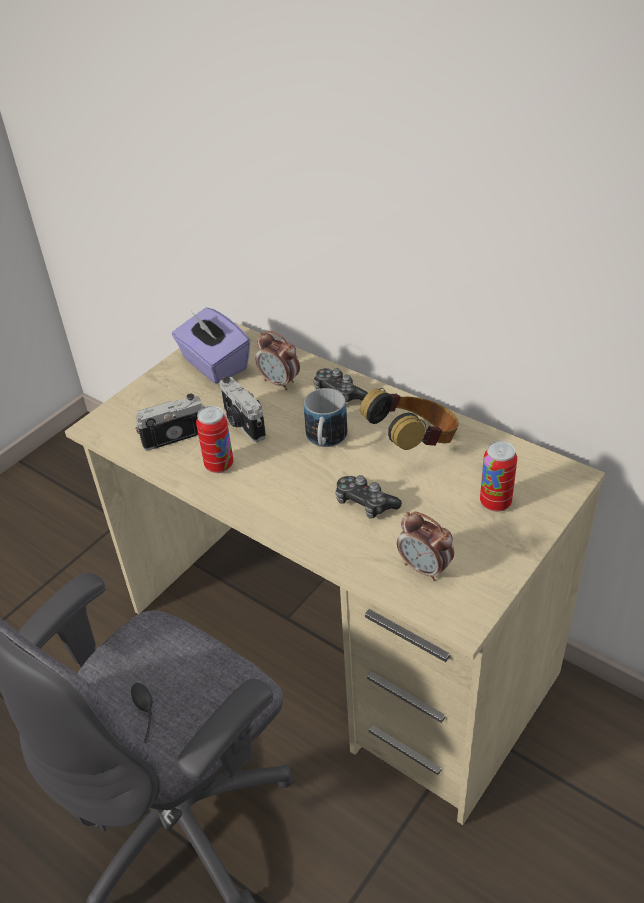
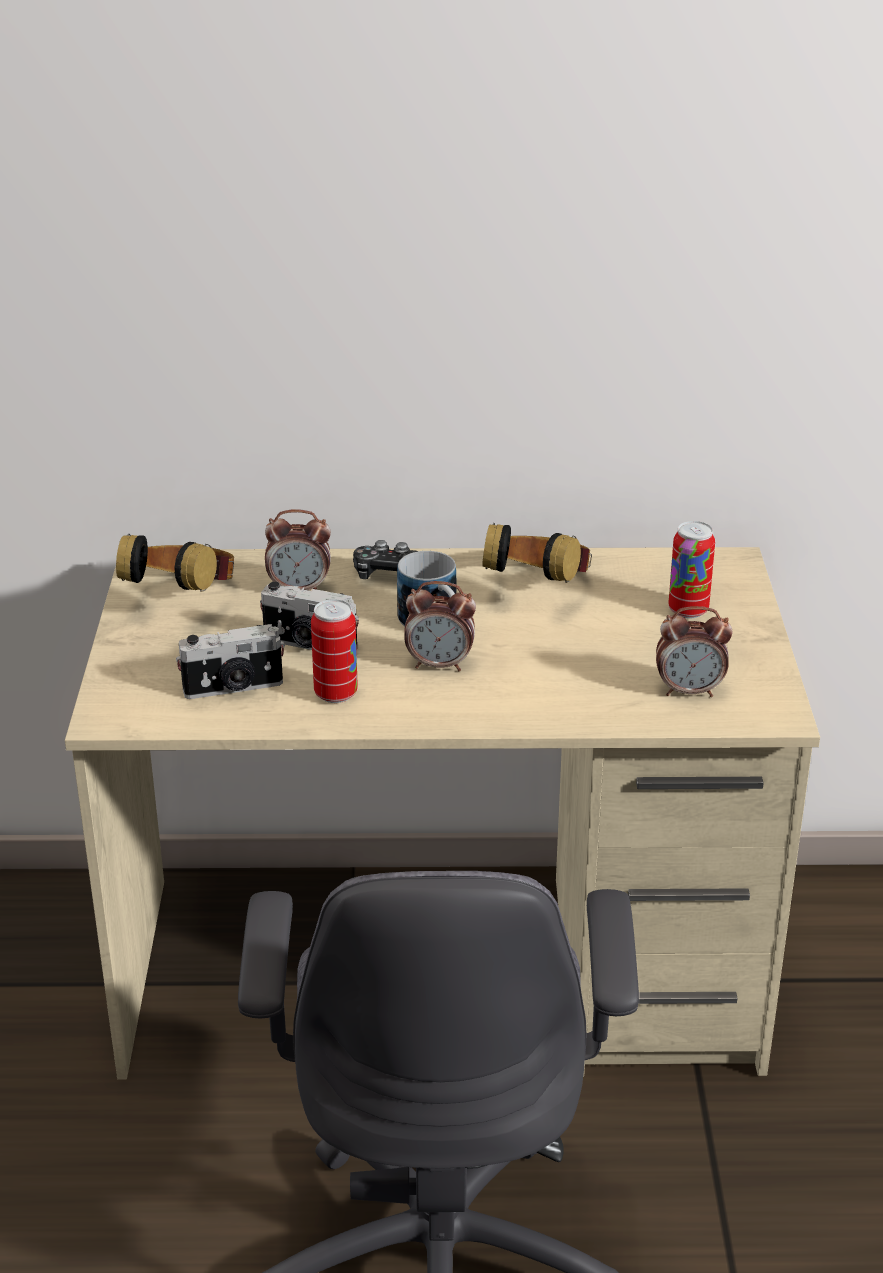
camera: 40 degrees left, 10 degrees down
(173, 436) = (233, 688): camera -> camera turned 135 degrees counterclockwise
(214, 364) = (184, 600): purple tissue box -> headphones
(296, 472) = (440, 665): none -> alarm clock
(365, 503) = (555, 662): game controller -> none

